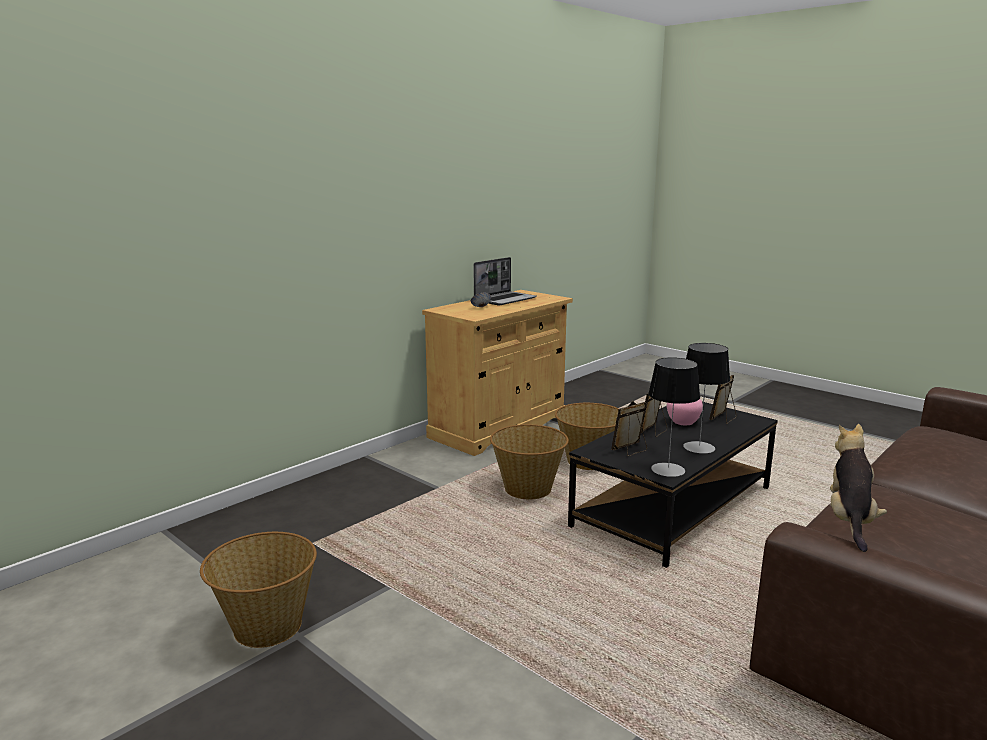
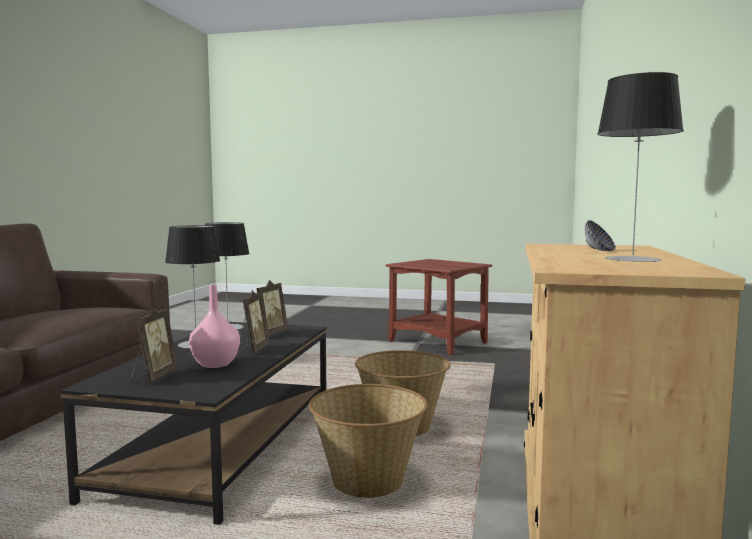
camera: 150 degrees right, 10 degrees down
(266, 627) = (438, 342): basket -> brown side table
(505, 299) = (632, 259): laptop -> table lamp
(849, 520) = (112, 276): plush toy -> none

